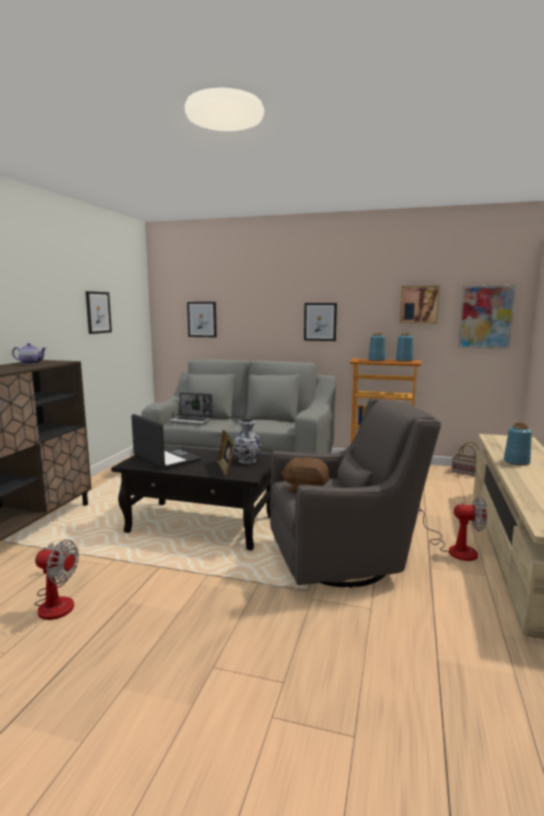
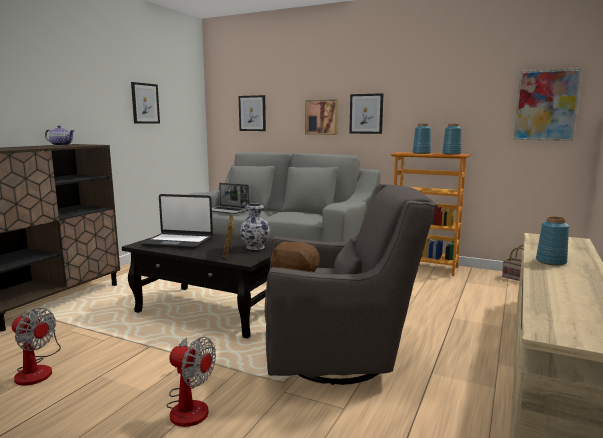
camera: 10 degrees right, 0 degrees up
(166, 458) = (178, 241): laptop -> laptop turned 135 degrees clockwise
(419, 304) = (471, 93): picture -> picture (322, 117)
(455, 548) = (470, 355): fan -> fan (189, 405)

